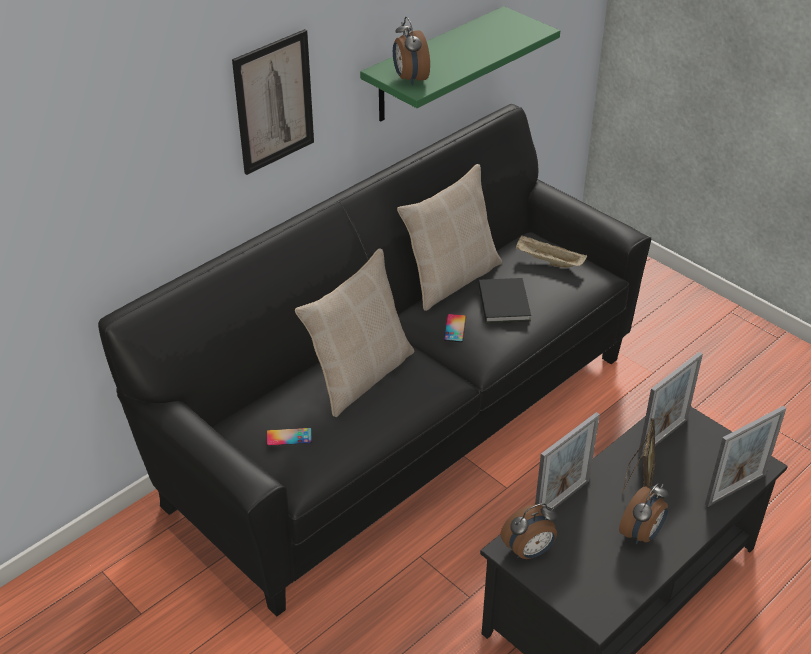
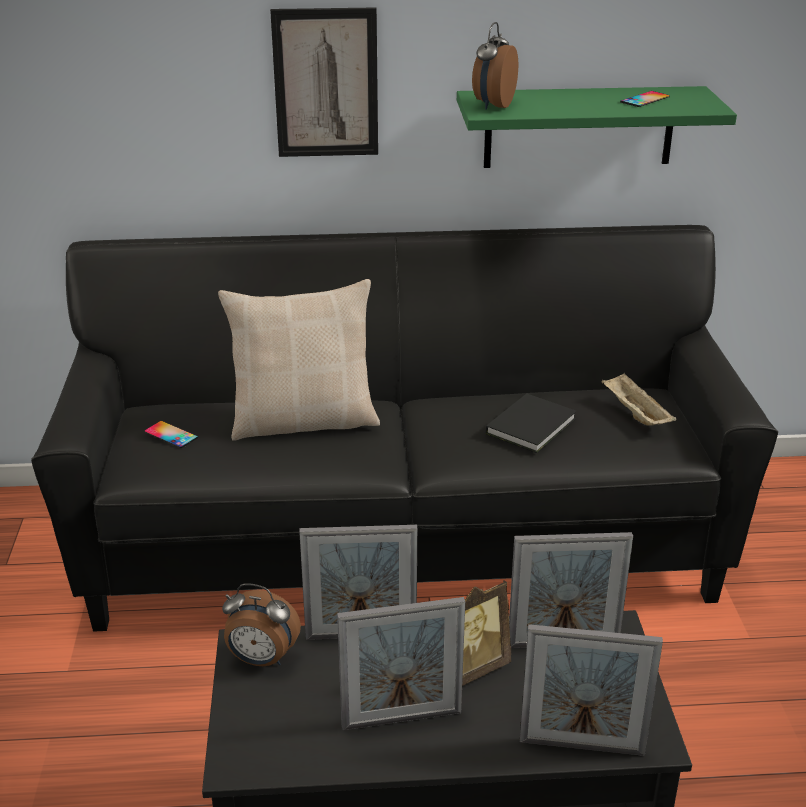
camera: 40 degrees right, 10 degrees down
(451, 278) = (512, 389): beige pillow -> none
(455, 328) = (450, 426): phone -> phone (645, 99)
(641, 534) = (401, 719): alarm clock -> picture frame

